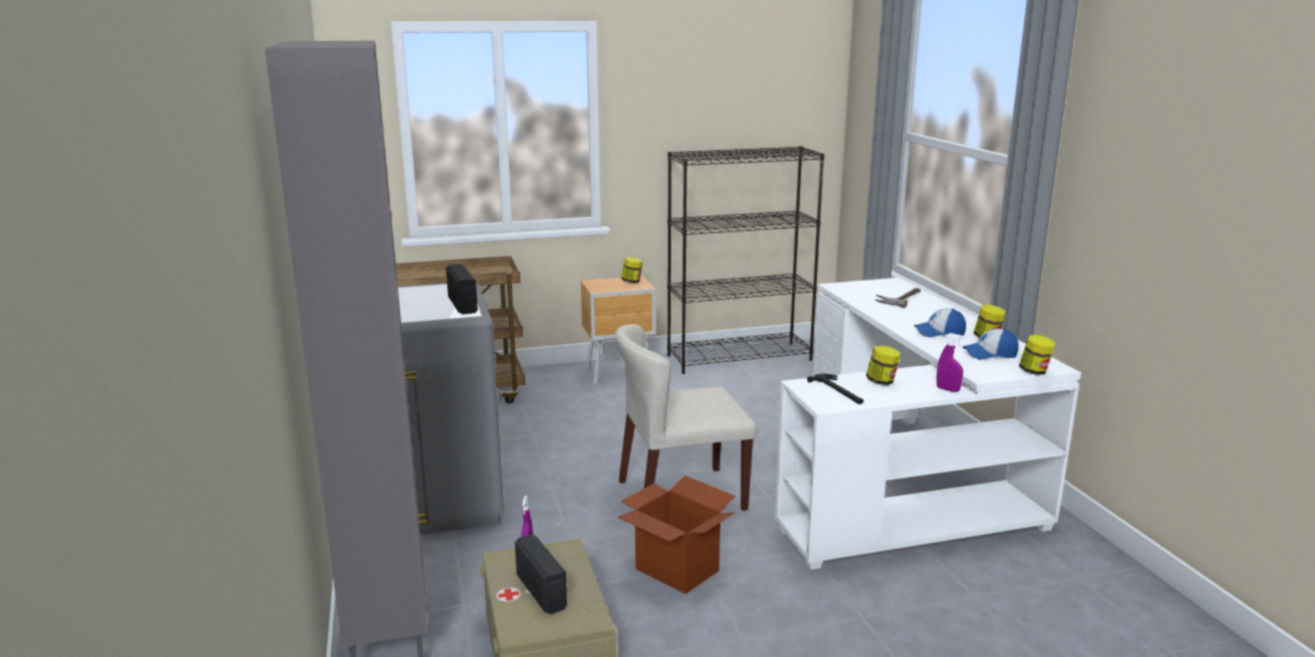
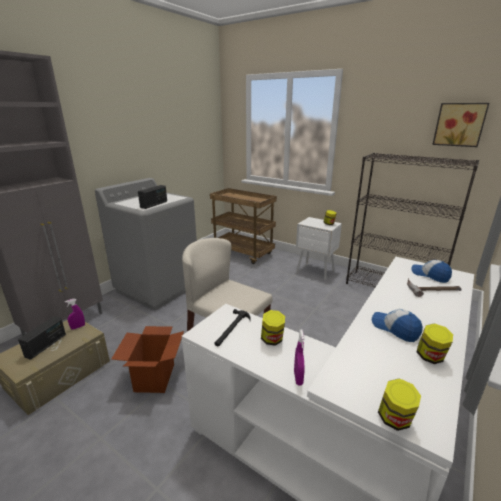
camera: 50 degrees right, 5 degrees up
(620, 376) = (315, 272): brown nightstand -> white nightstand
(770, 101) = (459, 124): none -> picture
(990, 354) = (392, 372): cap -> cap (430, 275)

